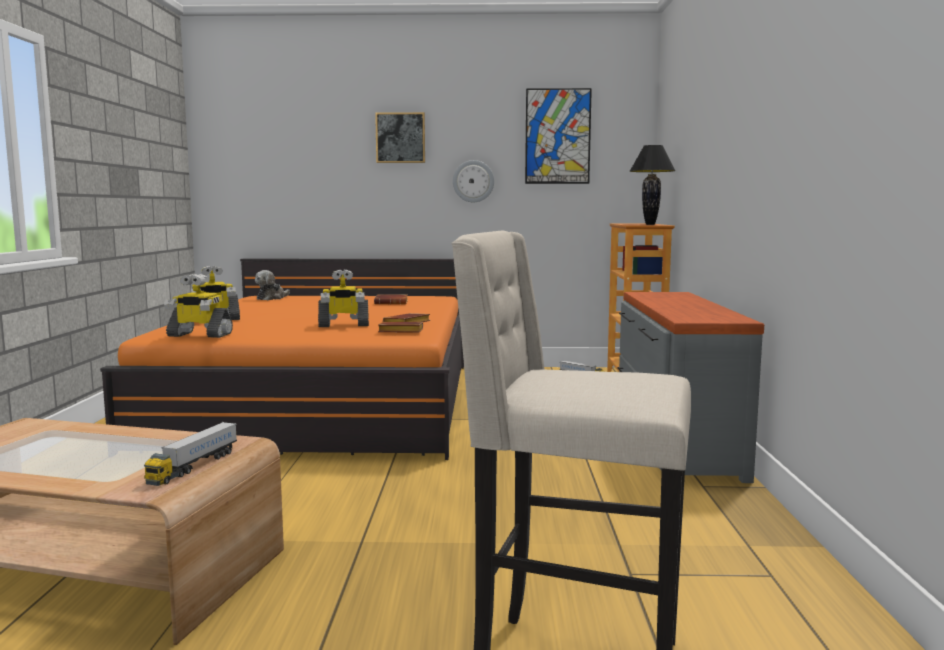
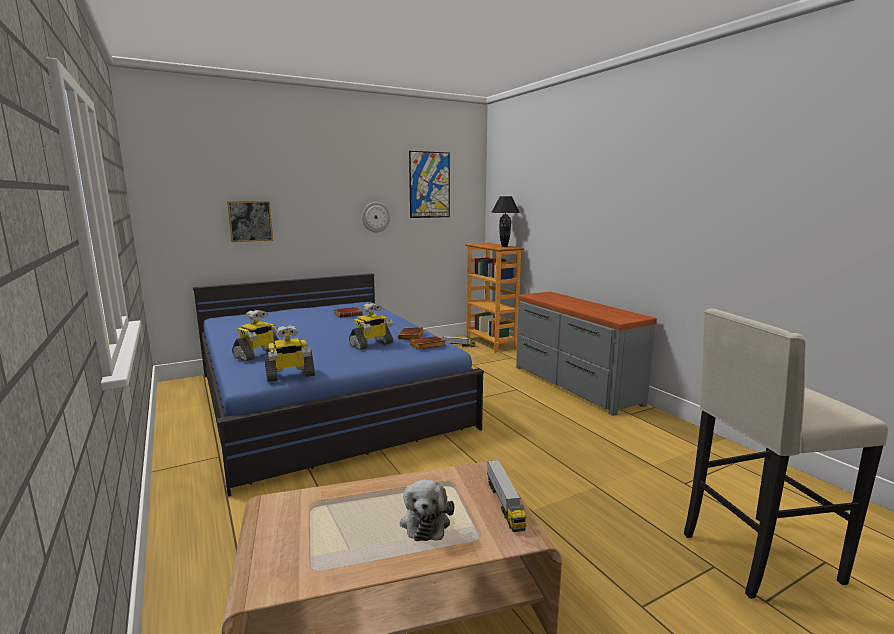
camera: 30 degrees left, 5 degrees up
(272, 298) = (239, 320): plush toy -> plush toy (425, 521)
(326, 401) = (325, 398): orange bed -> blue bed
(400, 138) = (321, 184): picture -> picture (250, 221)

